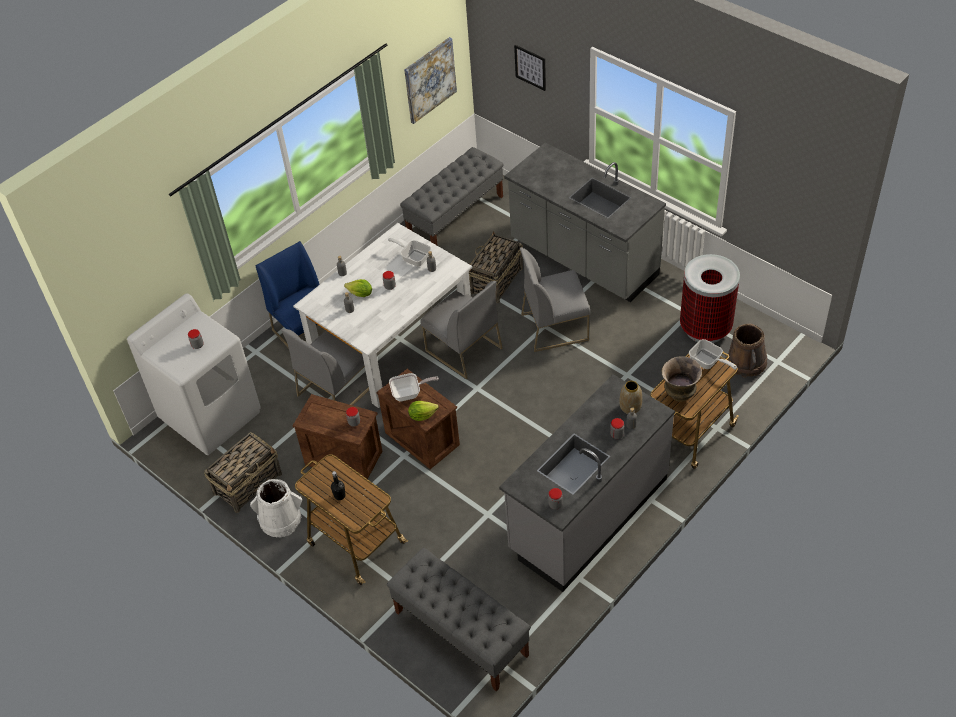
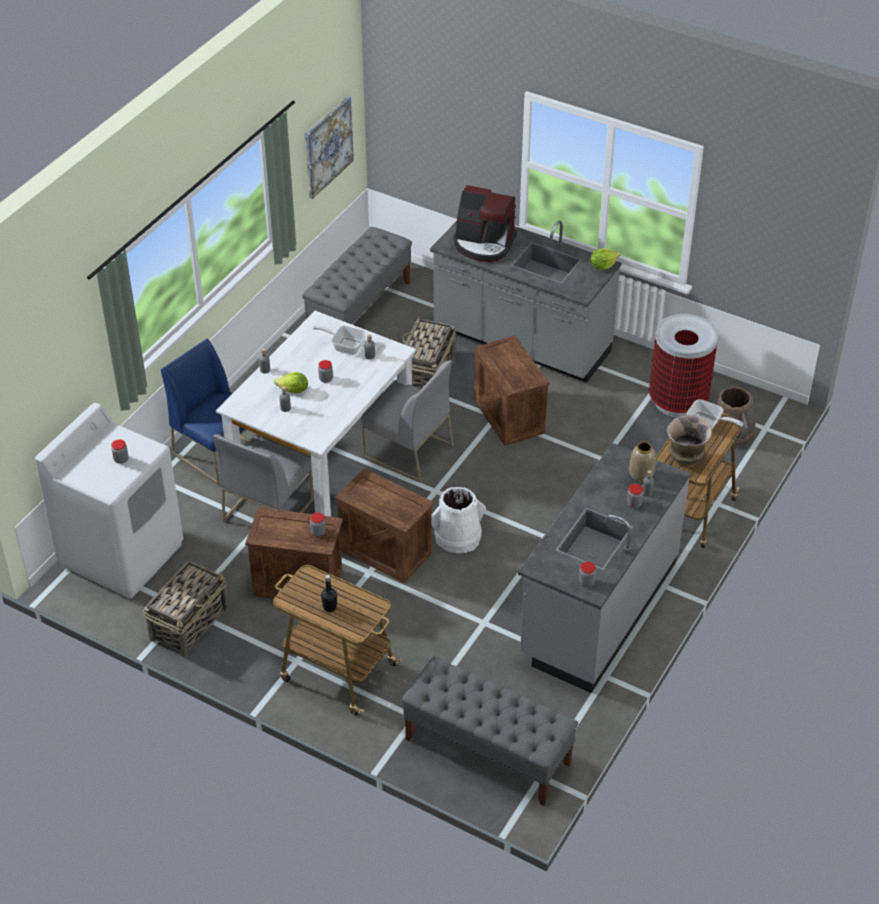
camera: 15 degrees left, 5 degrees down
(280, 519) = (240, 658): white bucket -> white bucket (458, 536)
(409, 394) = (375, 494): frying pan -> none
(422, 415) = (396, 516): lettuce -> lettuce (602, 266)
(530, 67) = (446, 124): picture -> none
(551, 175) = (484, 244): none -> coffee machine
(555, 326) = (508, 416): grey chair -> crate

